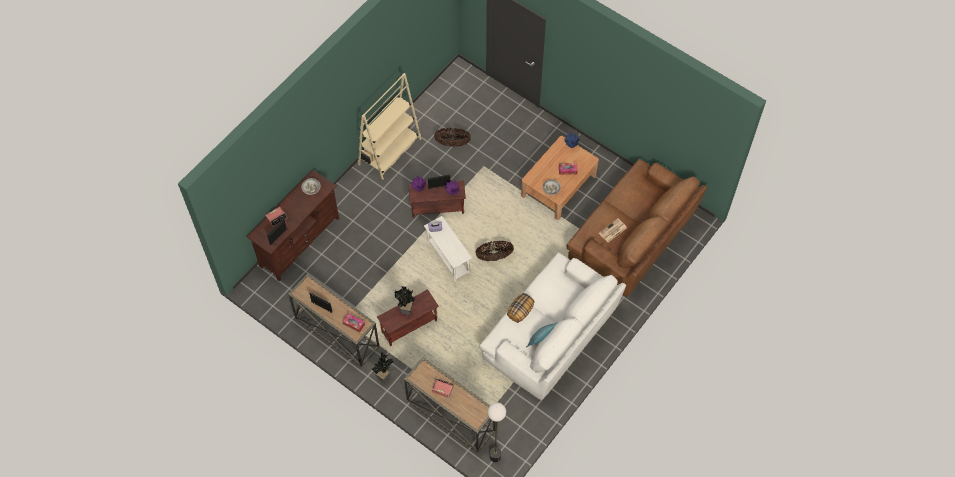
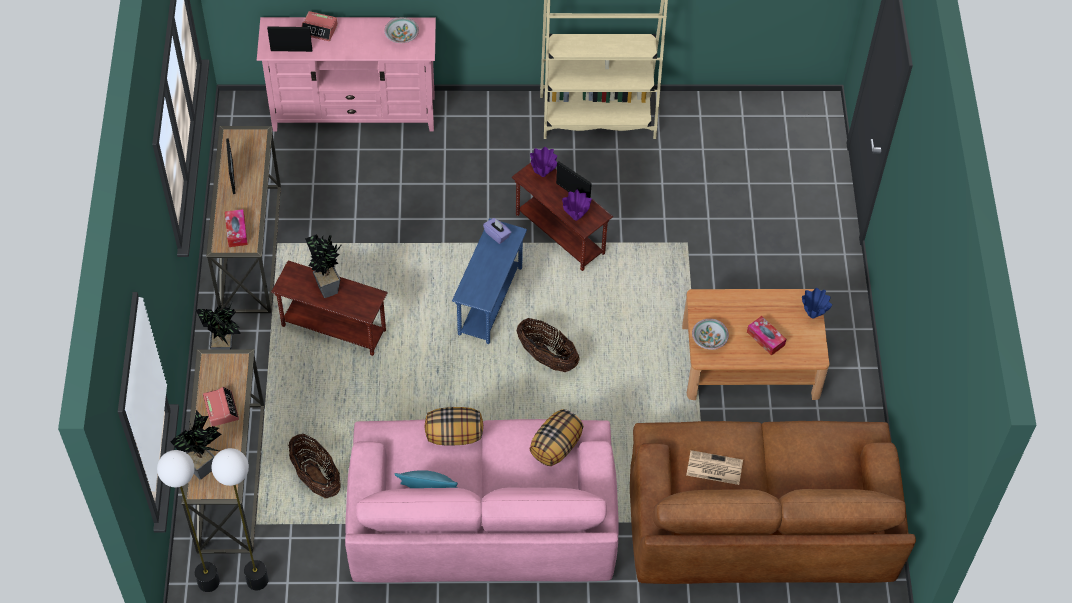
camera: 50 degrees right, 5 degrees down
(299, 242) = (354, 112): brown tv stand -> pink tv stand
(448, 258) = (489, 301): white side table -> blue side table
(452, 143) = (687, 180): basket -> basket (316, 477)
(468, 413) = (205, 468): none -> potted plant
(509, 437) = (257, 580): none -> floor lamp
(551, 333) = (482, 520): white sofa -> pink sofa
(557, 278) = (556, 447): none -> pillow

